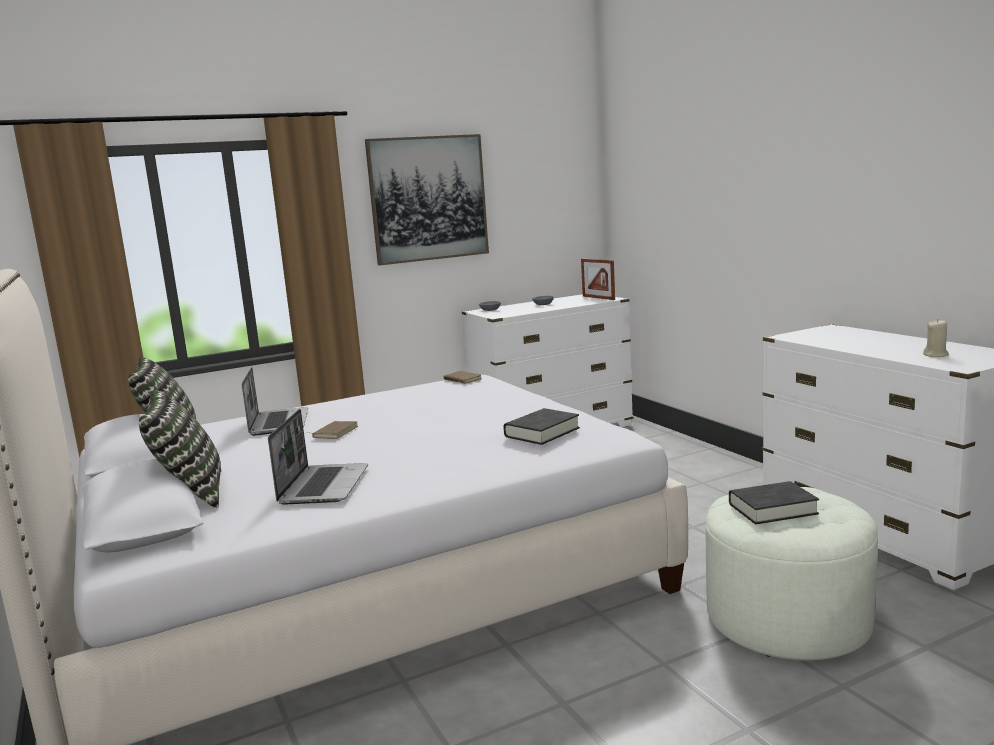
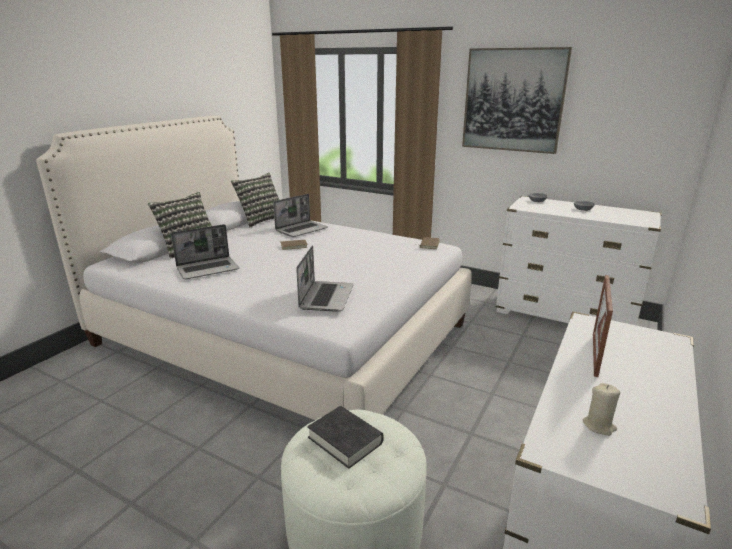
camera: 55 degrees right, 10 degrees up
(542, 432) = (326, 297): black book -> laptop
(598, 298) = (641, 219): picture frame -> picture frame (595, 354)

